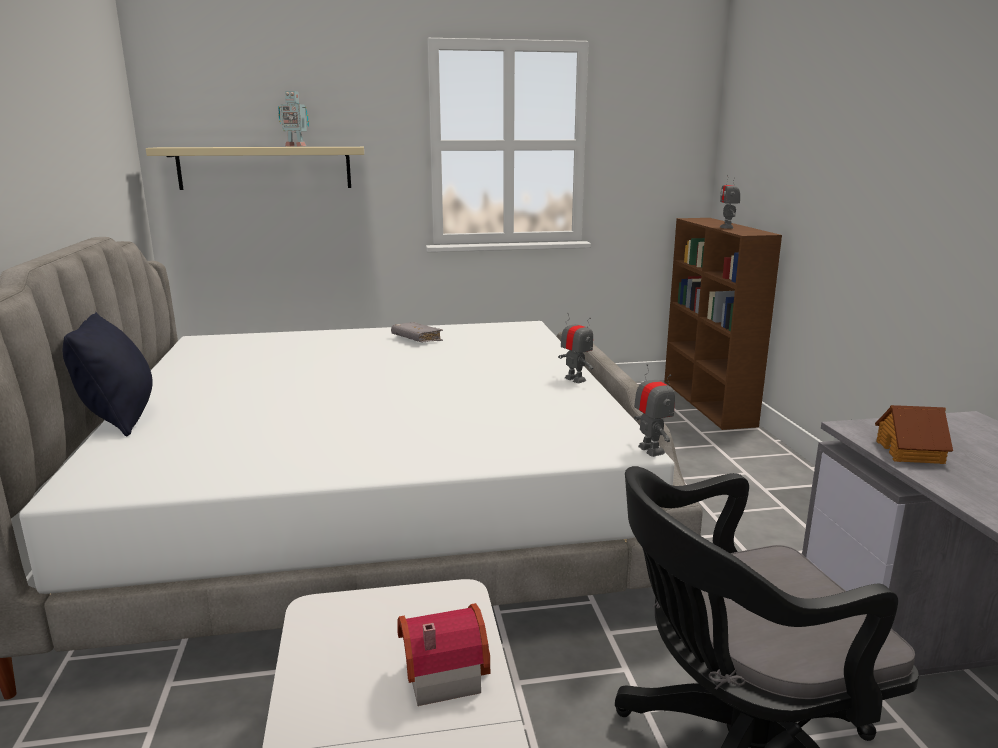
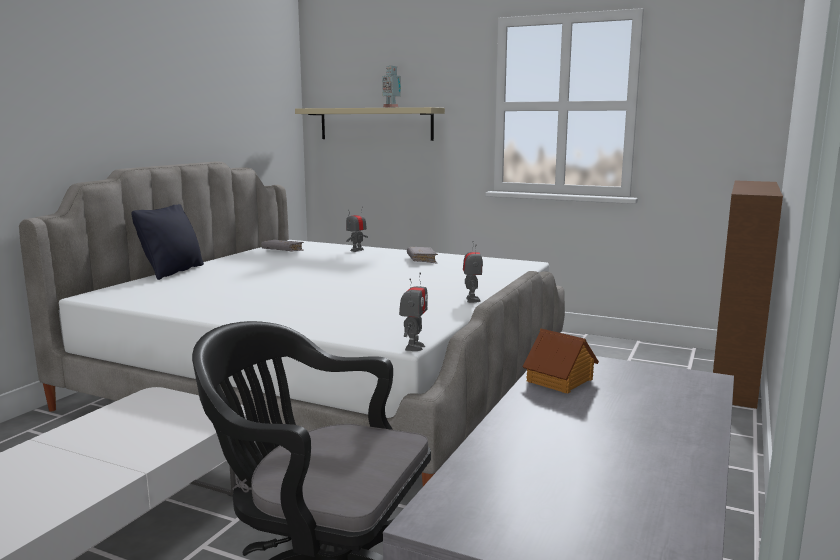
camera: 35 degrees right, 5 degrees down
(215, 355) = (282, 251): none -> grey book
(439, 674) = (150, 440): toy house -> none
(727, 227) = (749, 188): toy robot -> toy robot (356, 250)

